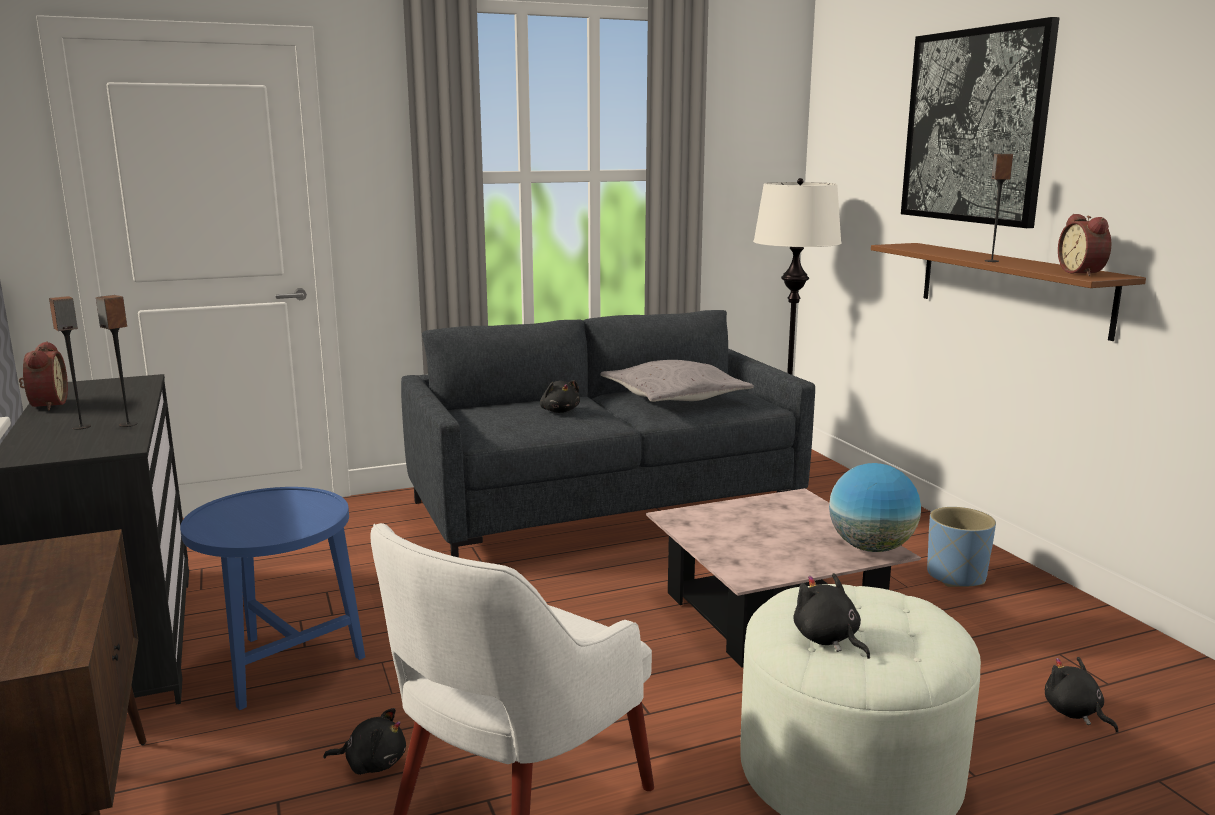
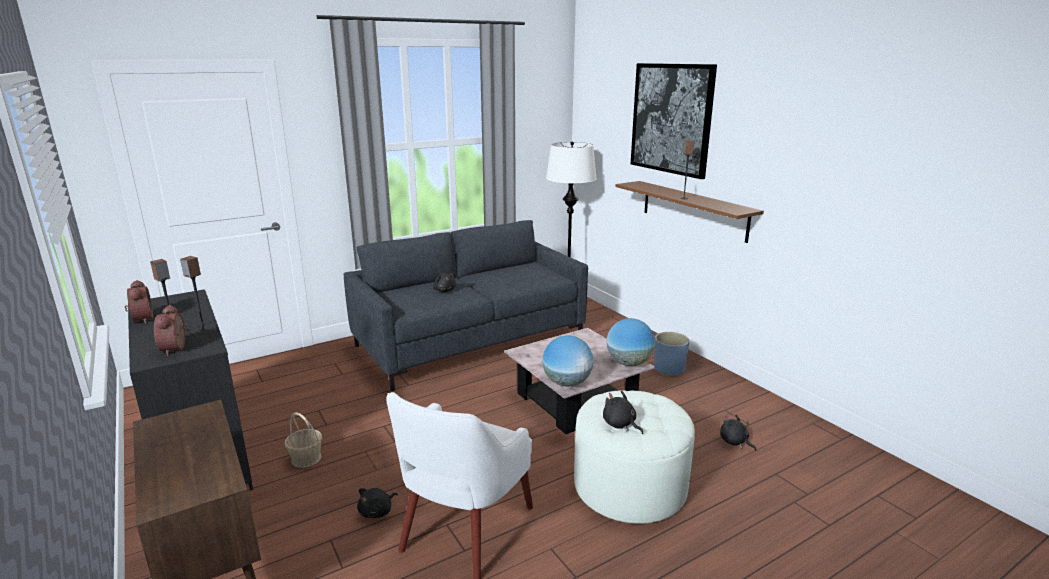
camera: 10 degrees left, 5 degrees up
(282, 664) = (306, 458): blue side table -> basket
(372, 763) = (377, 512): black plush toy -> black plush toy turned 135 degrees clockwise
(674, 397) = (508, 276): grey pillow -> none
(748, 570) = (567, 383): none -> globe
(1083, 273) = (732, 208): alarm clock -> alarm clock (176, 348)

